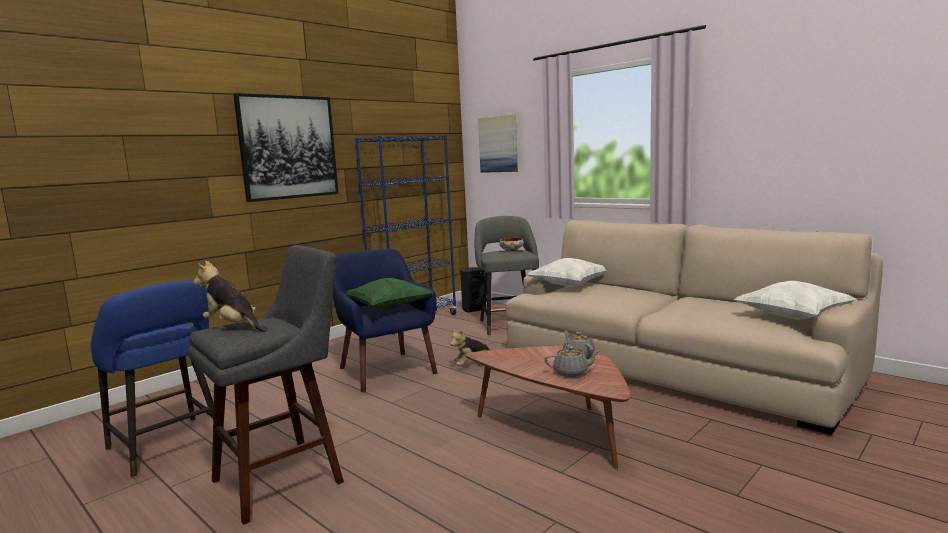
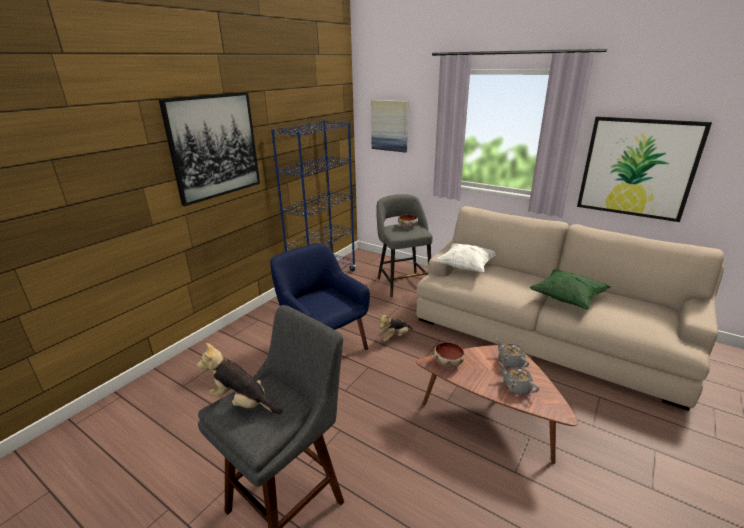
camera: 10 degrees left, 15 degrees up
(169, 447) = (165, 467): blue stool -> none
(388, 308) = (328, 303): green pillow -> green pillow (567, 299)
(473, 309) = (366, 264): black speaker -> none
(502, 355) = (447, 362): none -> bowl
(571, 372) = (516, 387): grey teapot -> grey teapot turned 120 degrees counterclockwise
(766, 154) = (637, 168): none -> picture
(792, 317) = (660, 316): white pillow -> none

